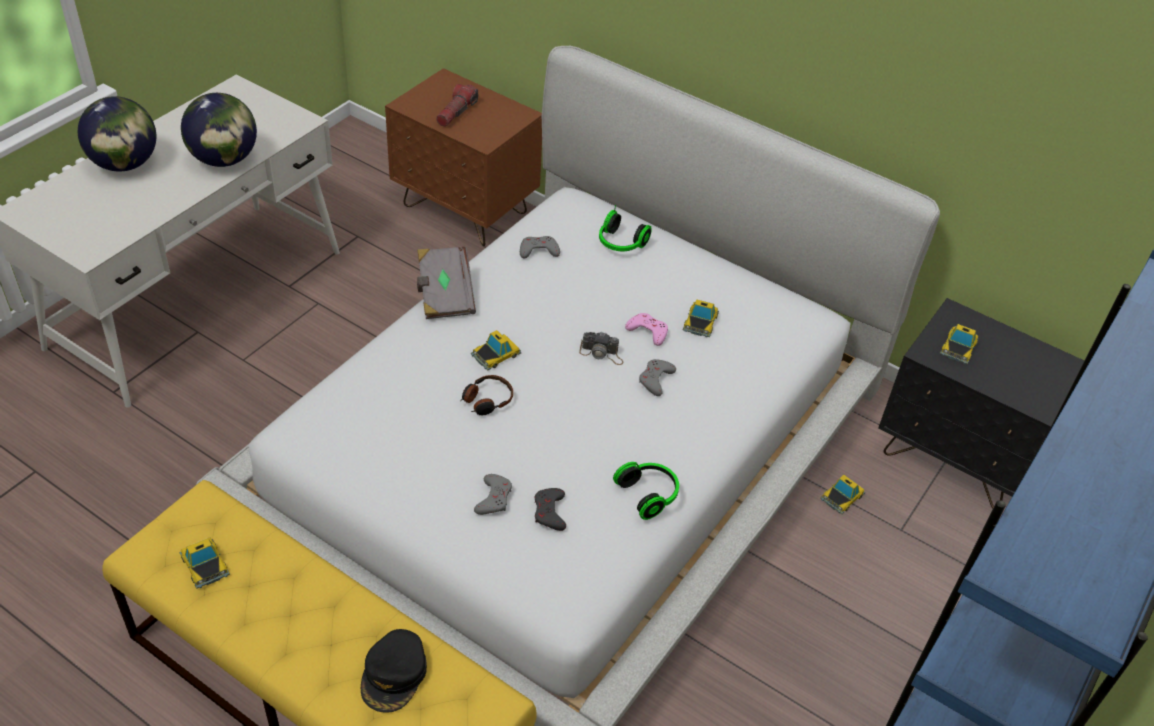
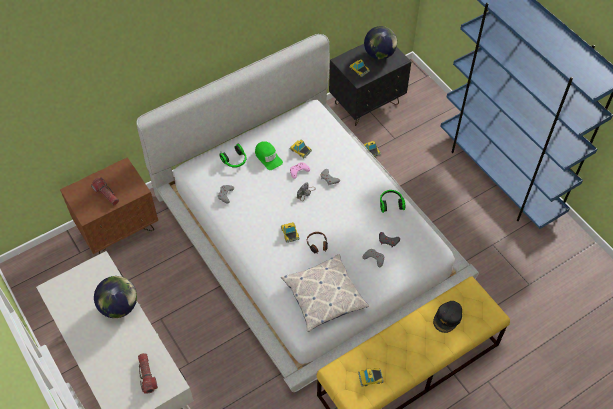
camera: 65 degrees left, 10 degrees up
(100, 220) = (147, 375): none -> flashlight
(125, 164) = (100, 356): globe -> globe (379, 54)
(371, 439) = (324, 296): none -> pillow
(394, 675) = (447, 318): black cap -> black cap turned 90 degrees clockwise
(444, 295) = (240, 242): grey book -> none
(655, 282) = (268, 157): none -> green cap

